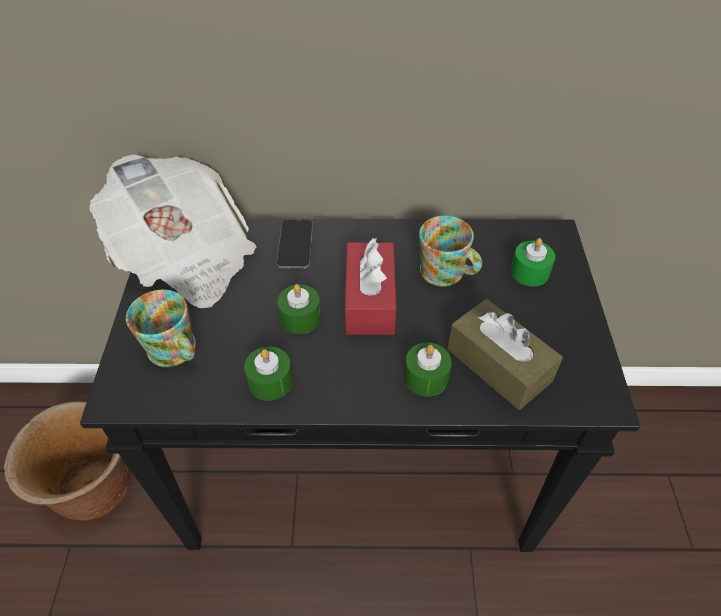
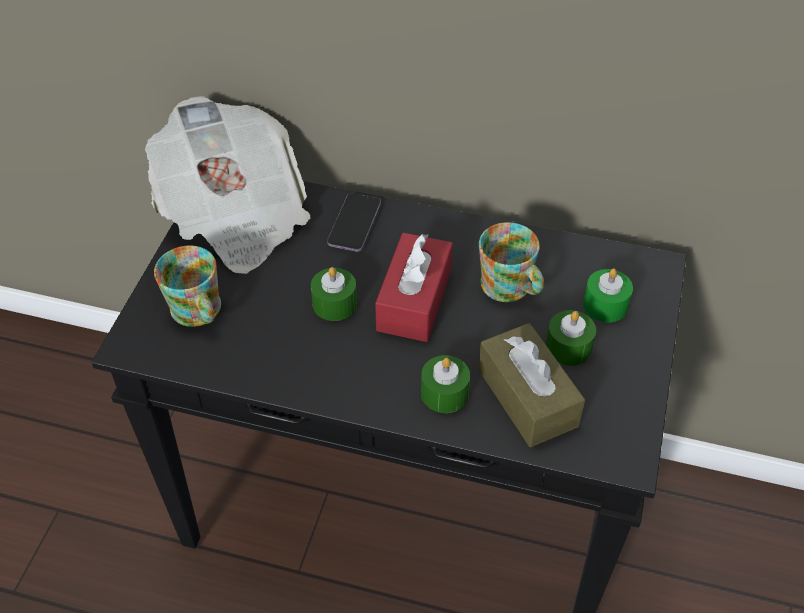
camera: 15 degrees right, 0 degrees up
(95, 489) = (97, 456): brown planter -> none
(270, 381) = (283, 362): green candle -> green candle (568, 347)

